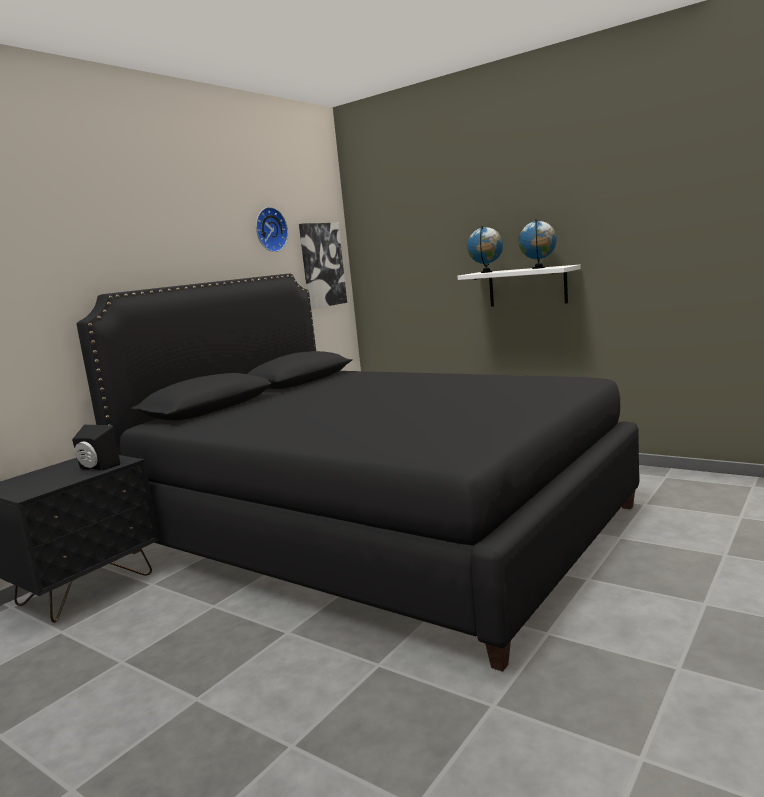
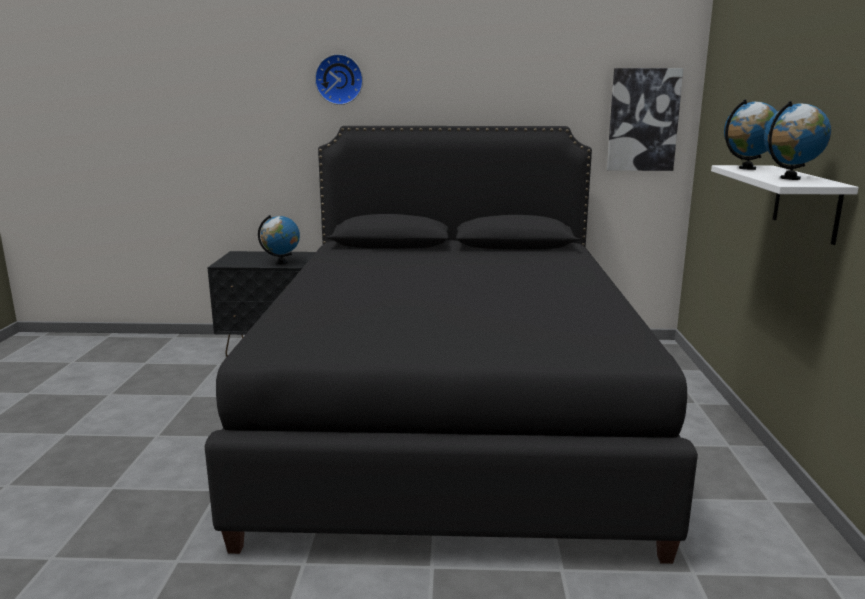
camera: 55 degrees right, 5 degrees up
(96, 468) = (282, 262): black speaker -> globe
(269, 230) = (564, 74): wall clock -> wall clock (339, 79)

